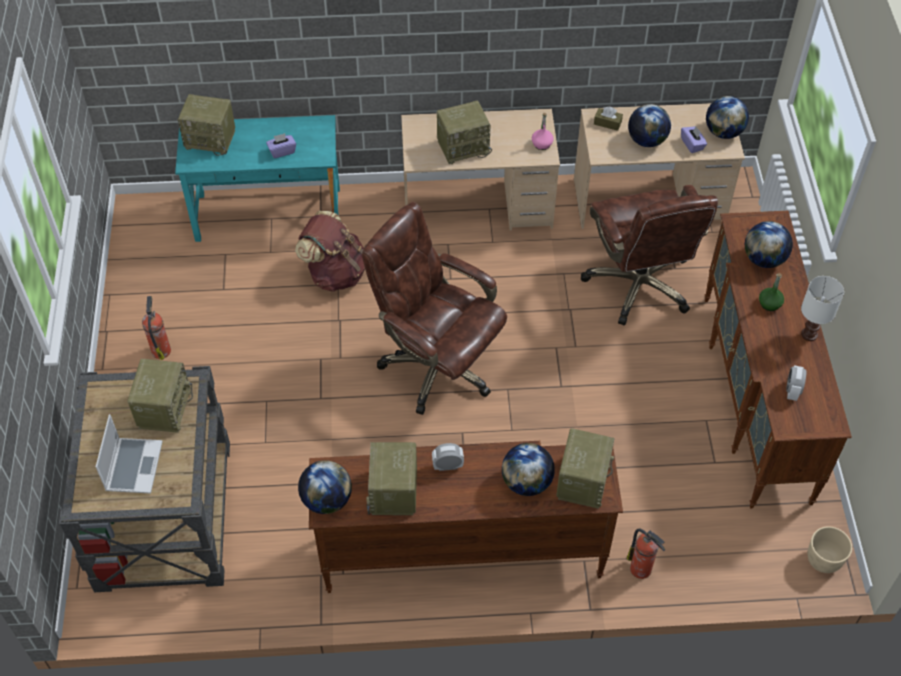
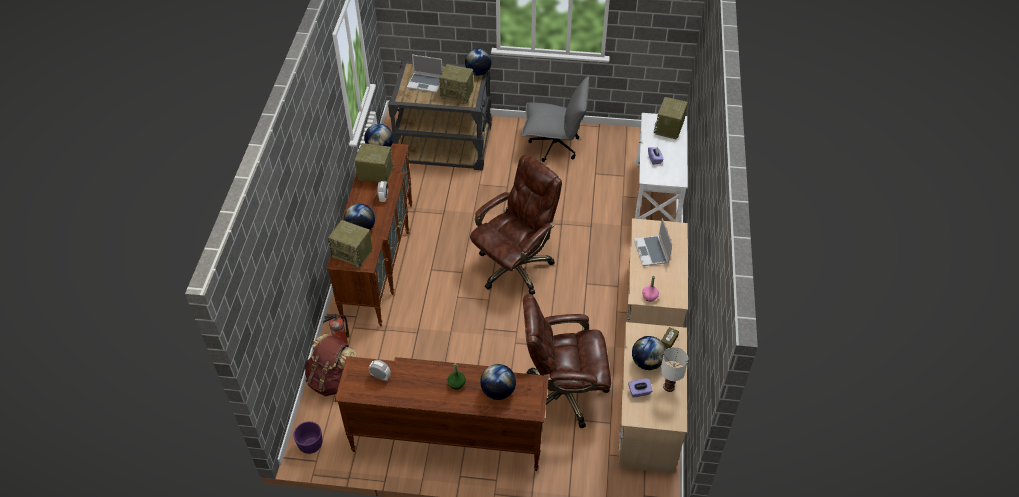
camera: 100 degrees right, 5 degrees down
(161, 350) = (554, 146): fire extinguisher -> grey office chair
(268, 214) = (656, 198): turquoise desk -> white desk
(335, 273) = (600, 225): brown backpack -> brown backpack (332, 380)
(463, 146) = (652, 252): radio -> laptop
(723, 132) = (651, 417): globe -> globe (478, 72)
(809, 334) = (424, 400): white table lamp -> white table lamp (669, 387)
(823, 561) = (310, 445): beige planter -> purple planter

